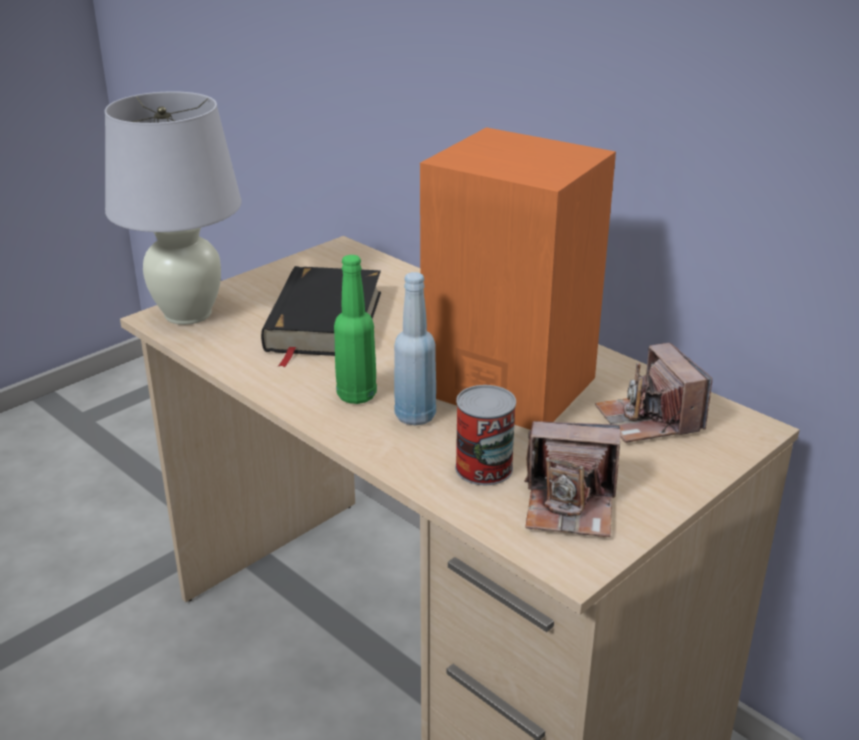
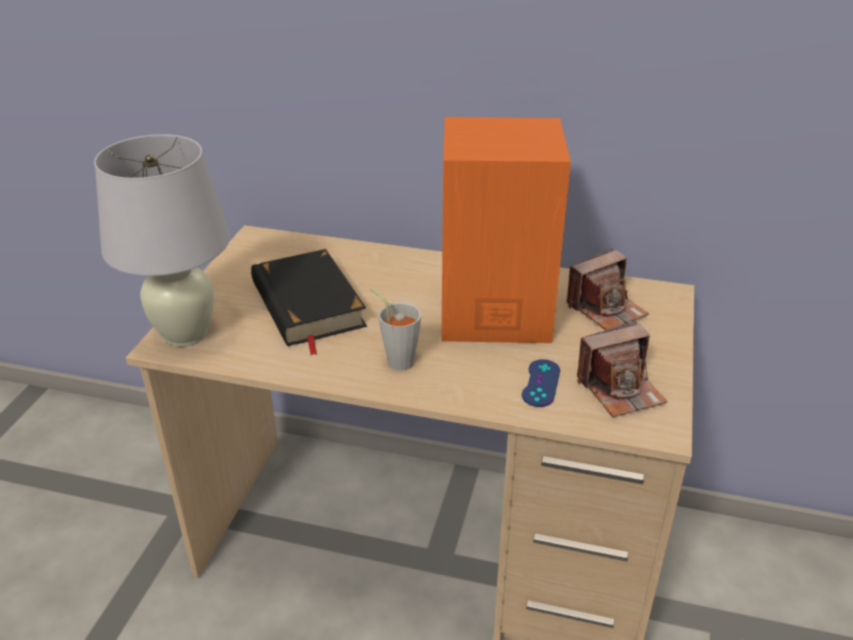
camera: 30 degrees left, 5 degrees up
(356, 395) = (396, 359): green bottle -> grey cup
(415, 416) = (455, 360): blue bottle -> none
(484, 468) = (541, 383): can -> blue game controller
(648, 420) = (606, 309): camera -> camera turned 75 degrees counterclockwise

